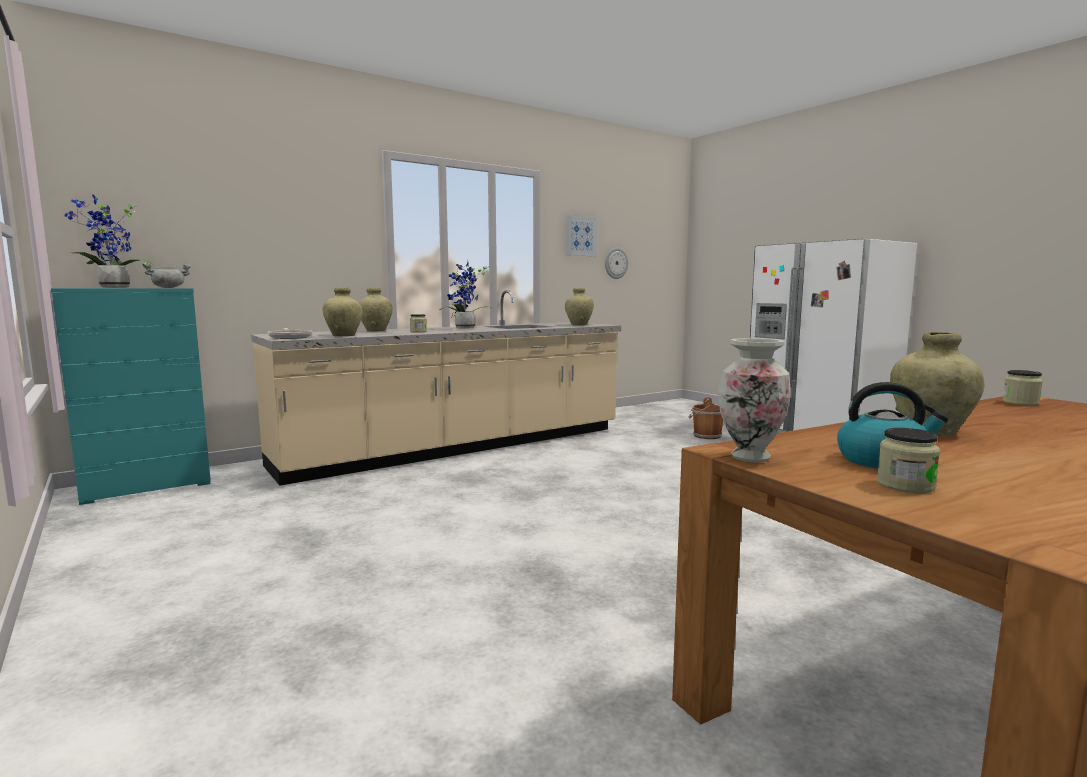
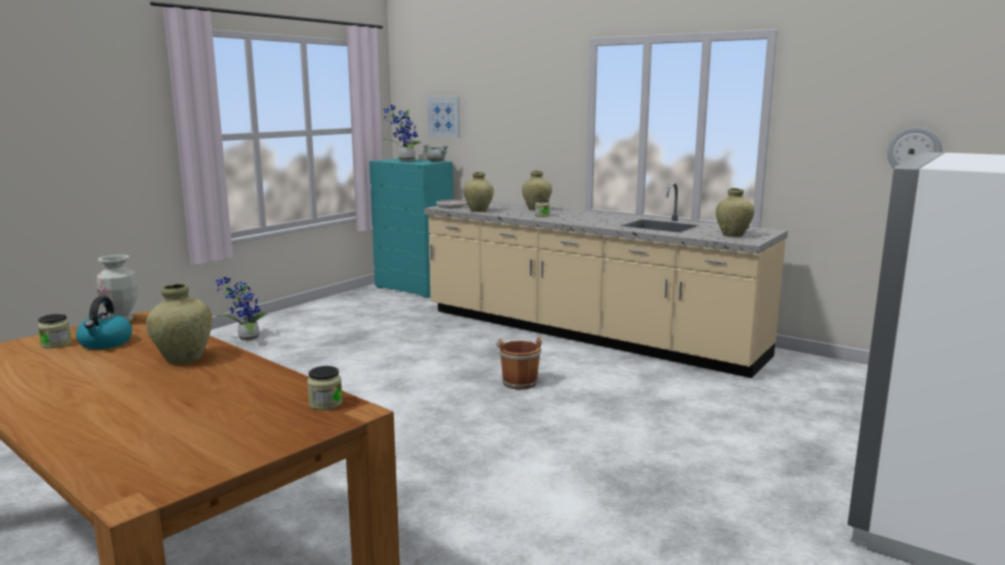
camera: 70 degrees right, 5 degrees up
(465, 328) = (601, 218): potted plant -> potted plant (246, 339)
(580, 236) = (843, 112): picture -> picture (444, 117)
(705, 436) = (807, 434): brown bucket -> brown bucket (519, 382)

